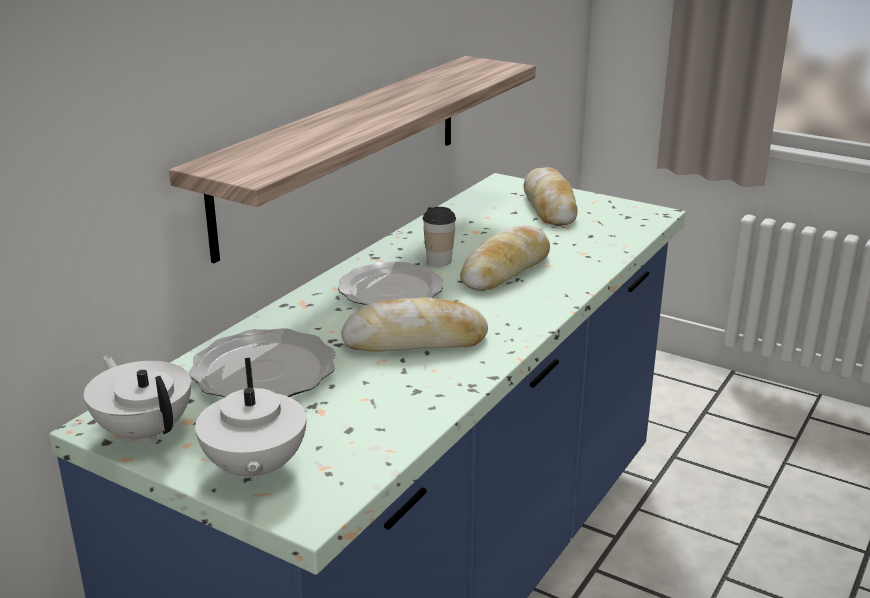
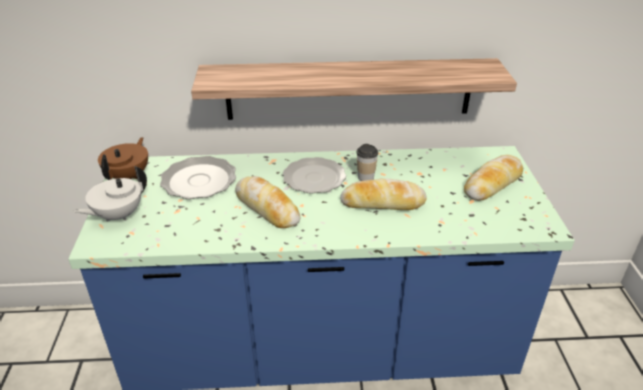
camera: 55 degrees right, 10 degrees up
(145, 431) = (129, 176): white teapot -> brown teapot

